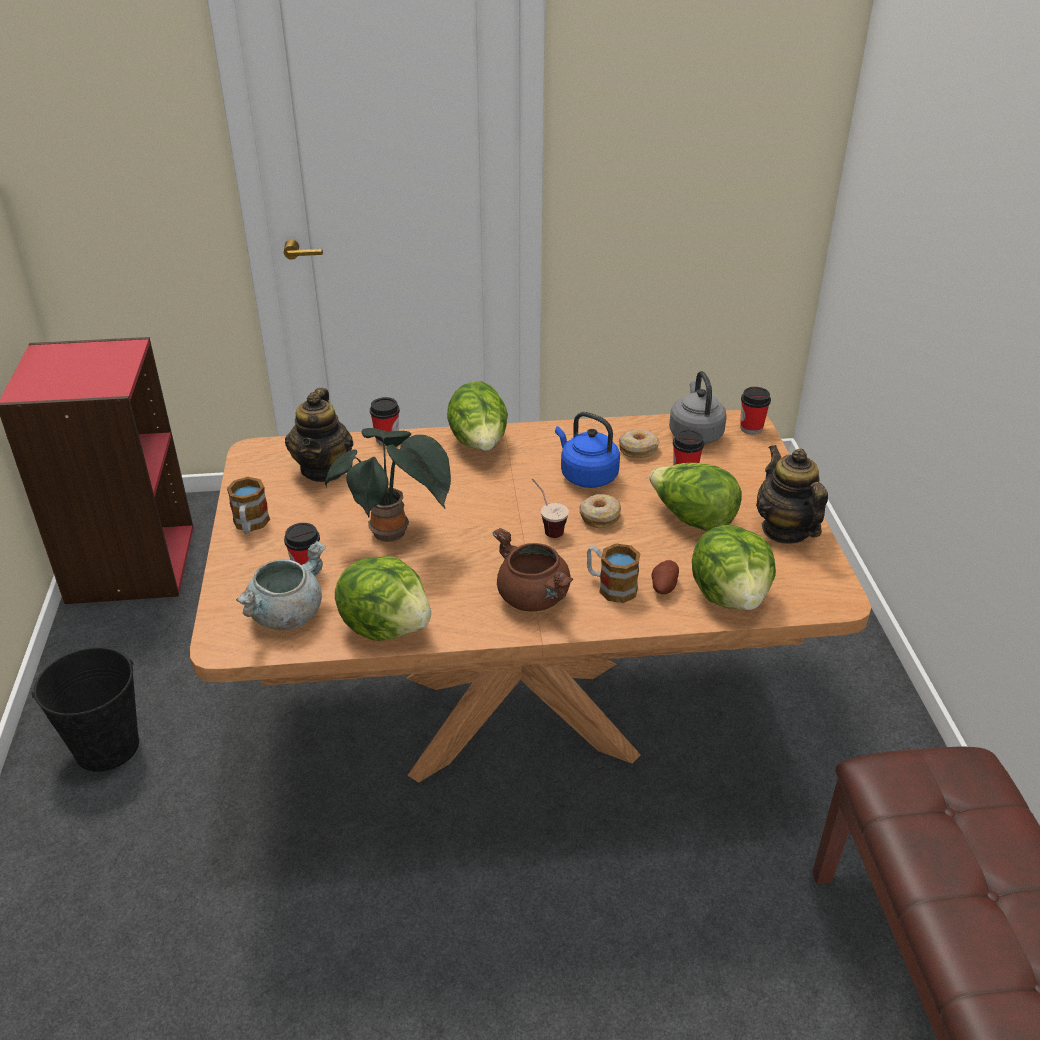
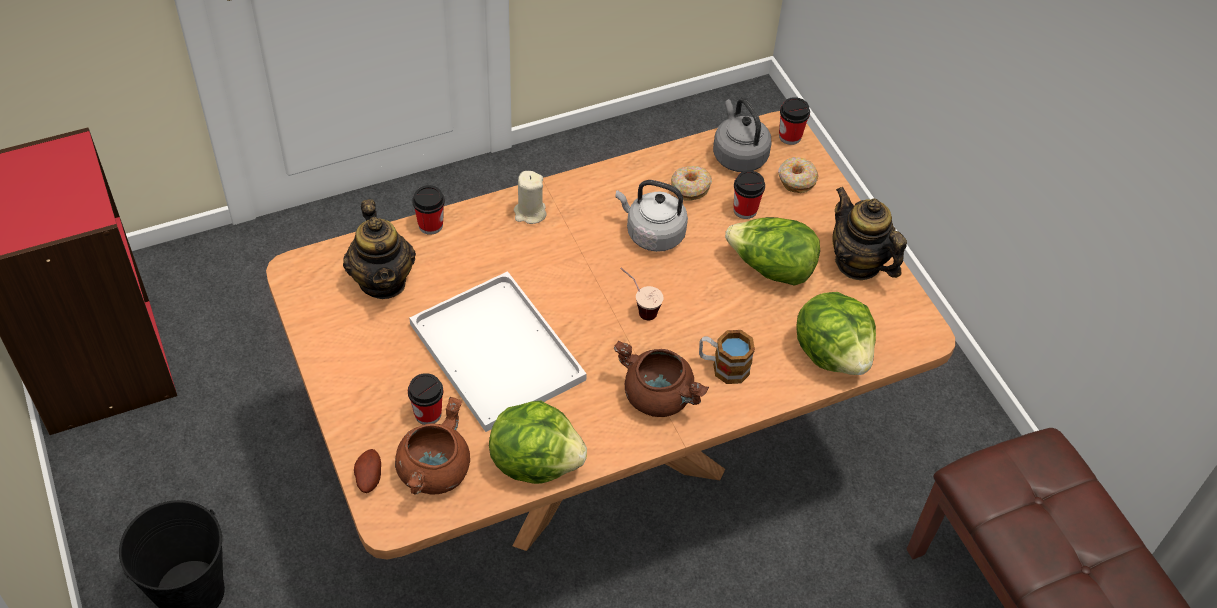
camera: 20 degrees left, 15 degrees up
(250, 525) = (343, 371): mug -> none
(286, 614) = (433, 471): grey cooking pot -> brown cooking pot
(393, 534) = (493, 350): potted plant -> white tray
(479, 444) = (530, 213): lettuce -> beige candle
(586, 476) = (652, 233): blue kettle -> grey kettle
(599, 516) = (683, 283): donut -> donut (796, 179)
(663, 587) = (770, 356): potato -> potato (368, 478)

